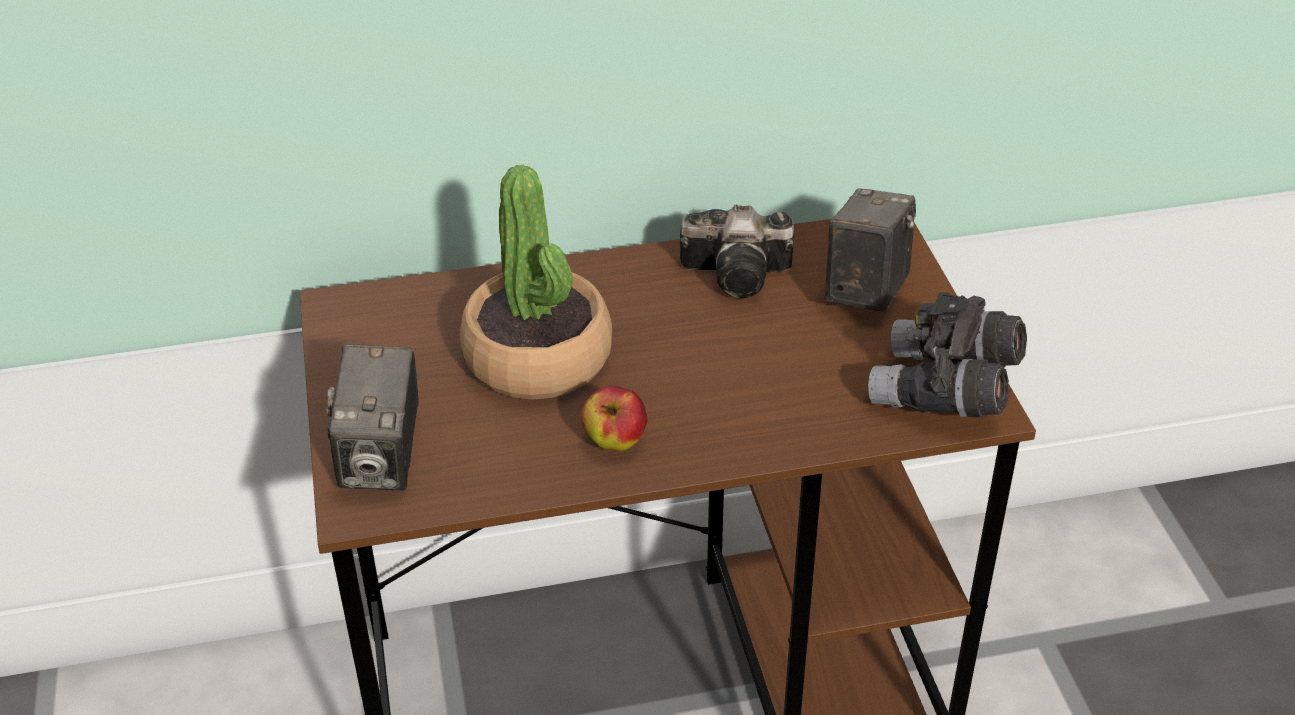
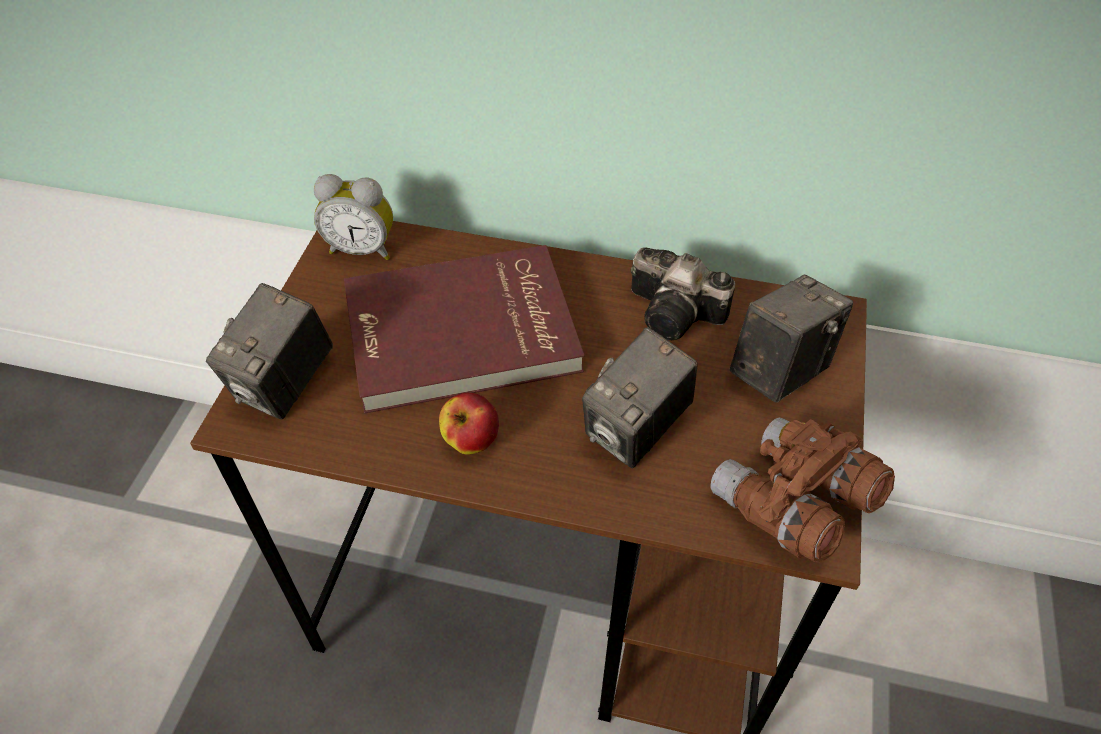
camera: 25 degrees right, 10 degrees up
(369, 314) = (362, 249): none -> alarm clock
(538, 358) = (462, 335): potted plant -> red book
(767, 381) = (636, 430): none -> camera
(944, 392) = (792, 505): grey binoculars -> brown binoculars

